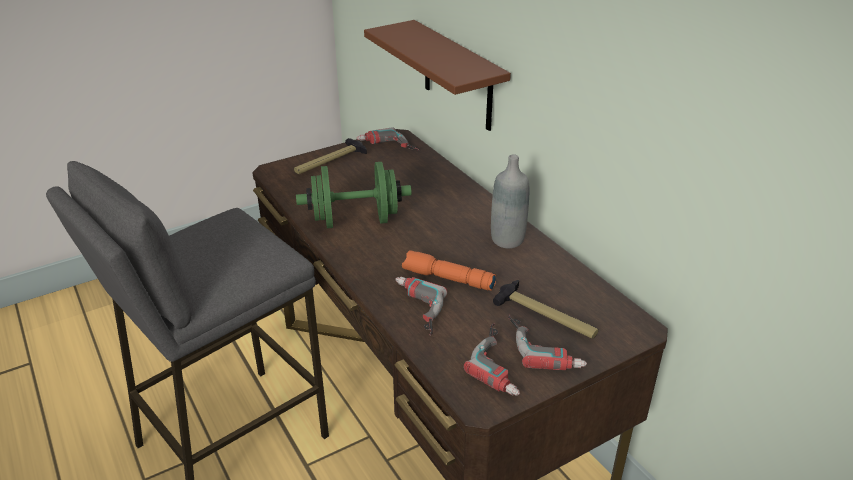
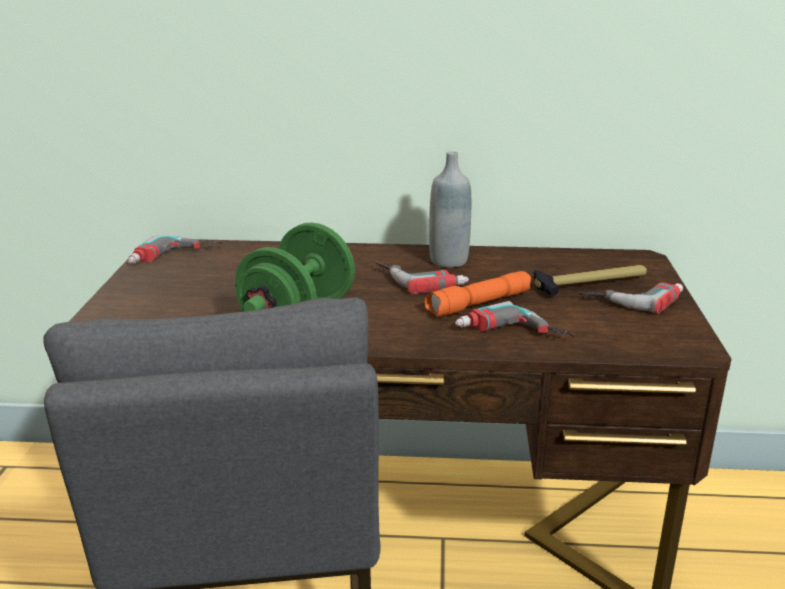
camera: 55 degrees left, 10 degrees down
(330, 162) = (143, 294): hammer -> none
(458, 76) = (256, 125): brown shelf -> none
(503, 363) = (642, 322): power drill -> power drill (421, 278)

